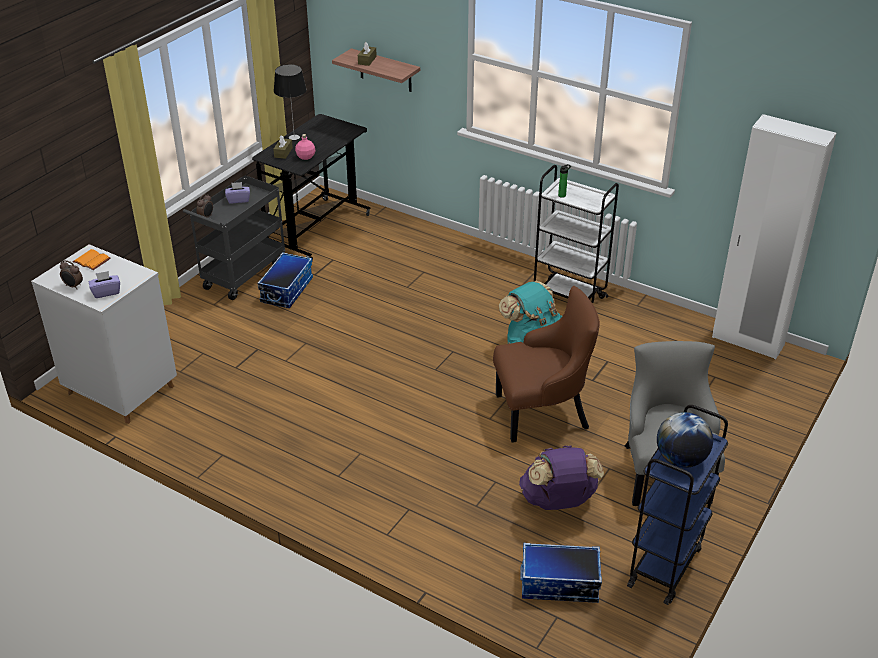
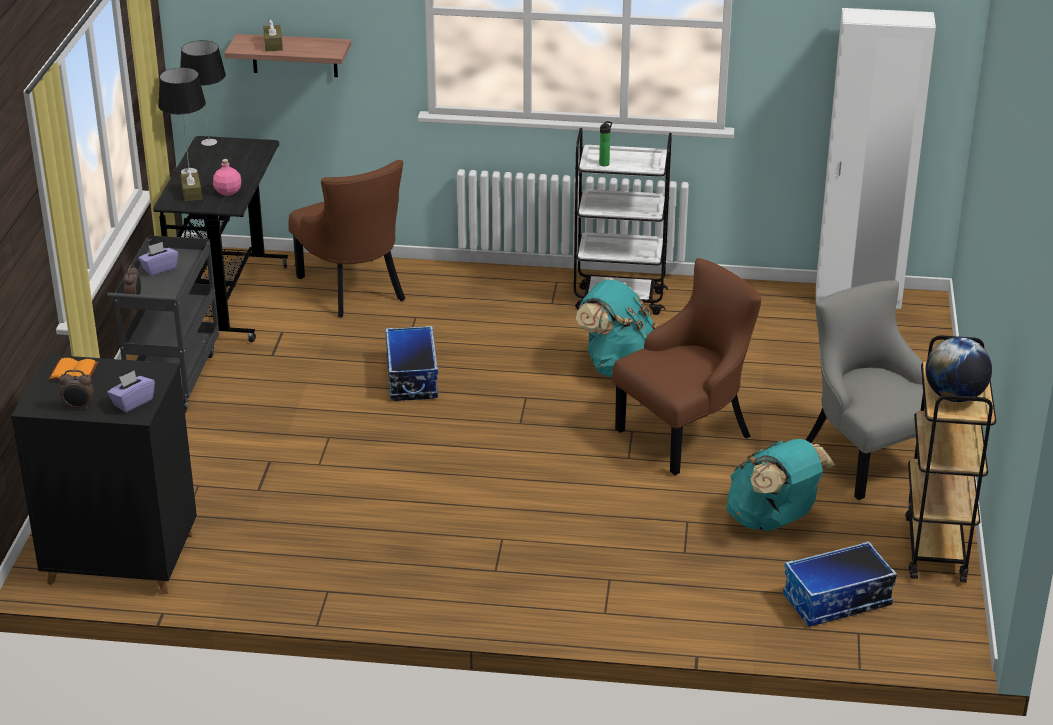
camera: 25 degrees left, 5 degrees down
(120, 389) = (120, 558): white dresser -> black dresser
(286, 290) = (249, 383): storage box -> storage box (411, 378)
(323, 120) = (209, 142): none -> table lamp
(399, 240) = (352, 287): none -> brown chair
(558, 502) = (773, 521): purple backpack -> turquoise backpack
(665, 569) = (936, 551): blue cart -> brown cart

